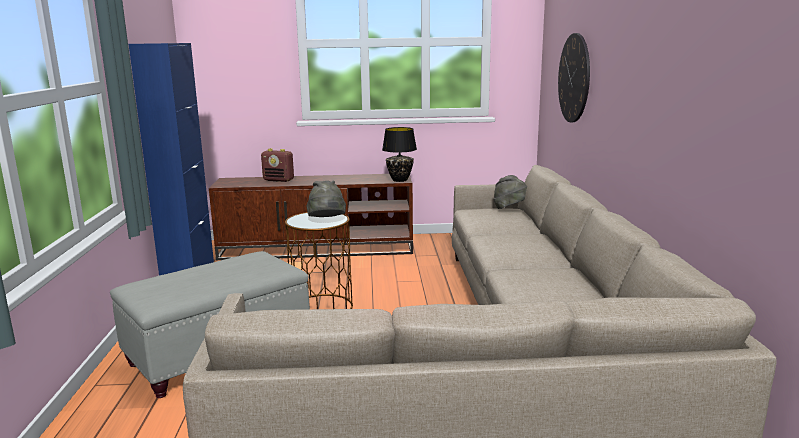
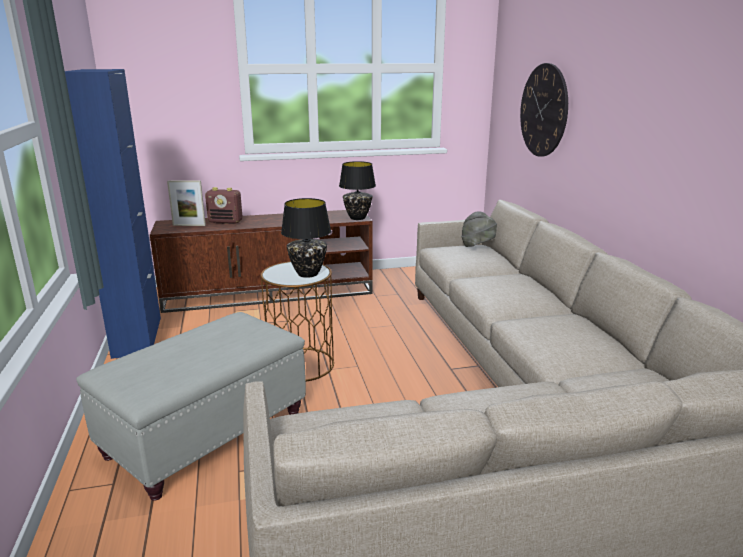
camera: 10 degrees left, 5 degrees up
(245, 182) = (189, 225): none -> picture frame
(327, 221) = (308, 274): grey hat -> black table lamp

